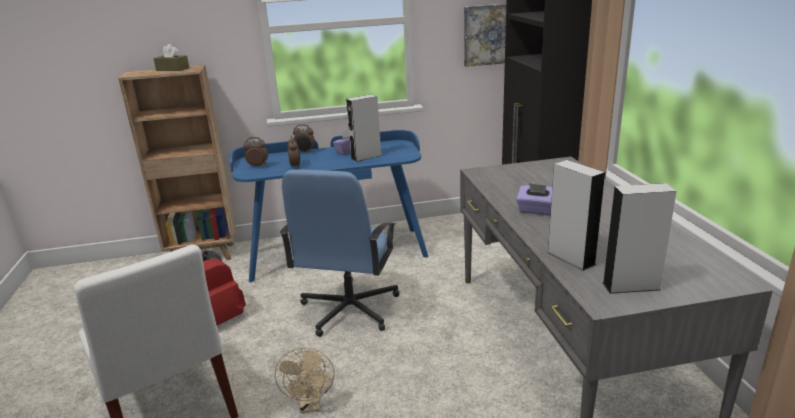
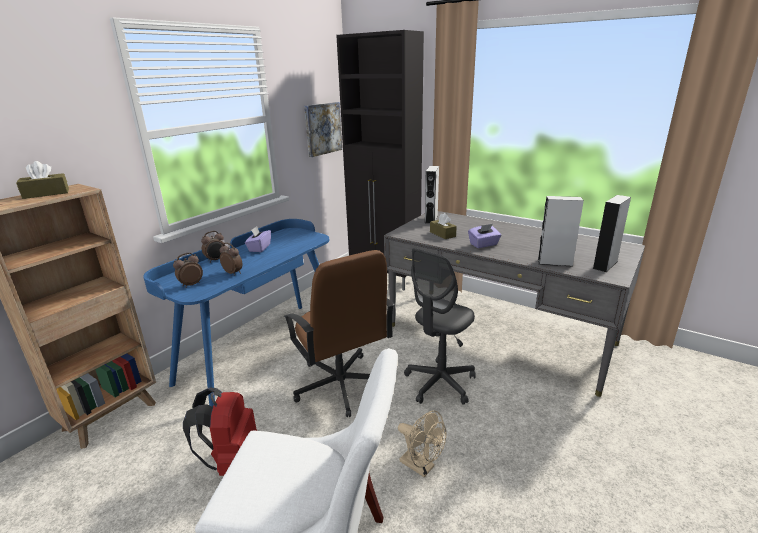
camera: 45 degrees left, 0 degrees up
(349, 309) = (341, 385): blue office chair -> brown office chair
(366, 157) = (285, 248): grey speaker -> grey speaker (431, 219)
(427, 354) = (440, 383): none -> grey office chair
(518, 186) = (442, 234): none -> brown tissue box

